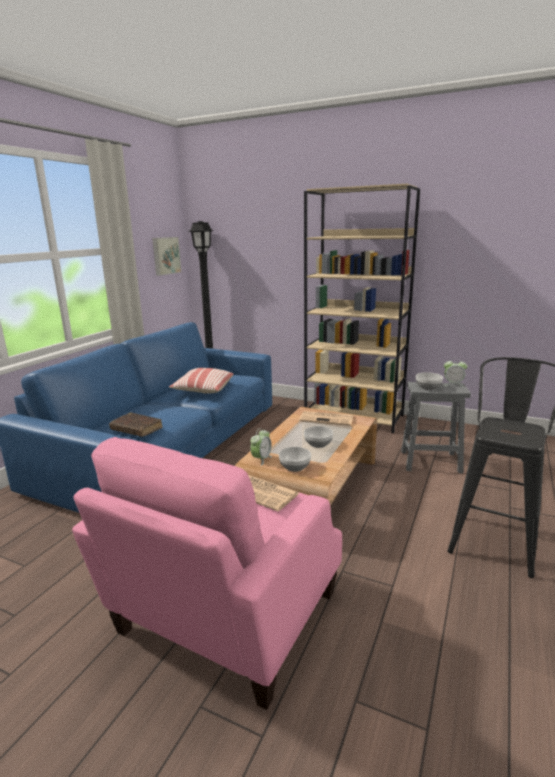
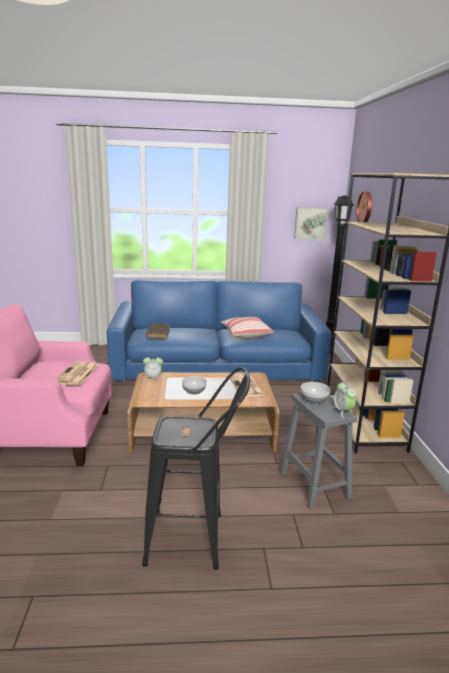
camera: 60 degrees right, 0 degrees up
(242, 230) = (365, 207): none -> wall clock
(294, 467) = (150, 390): bowl -> none

